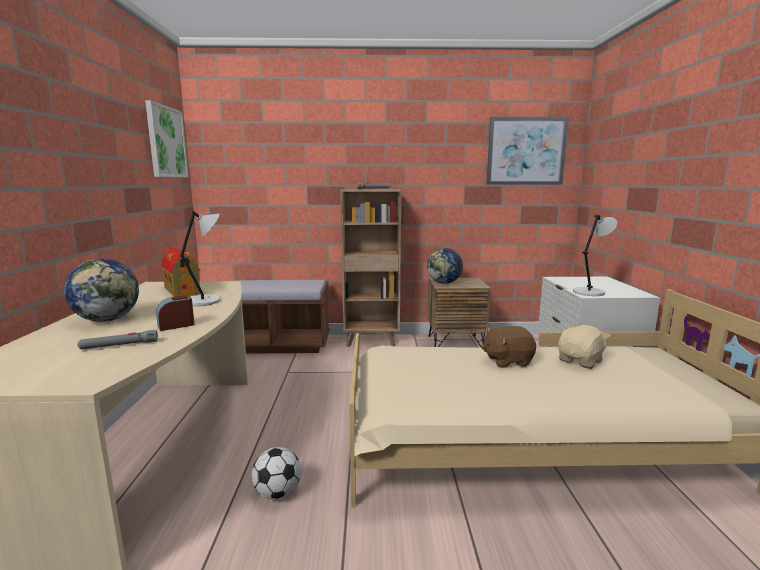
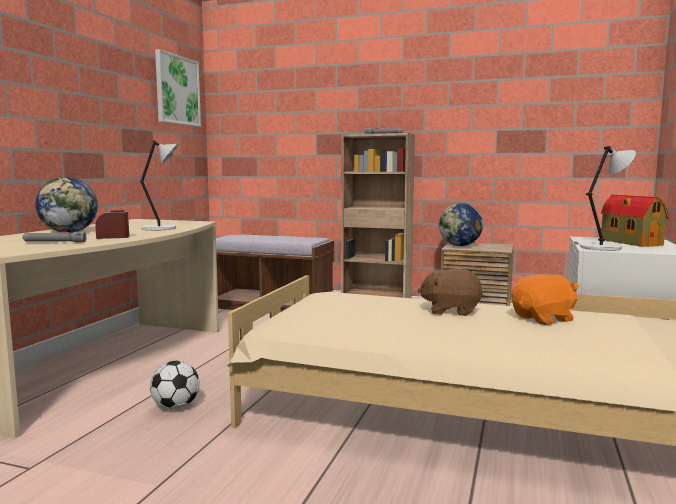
camera: 20 degrees right, 5 degrees down
(182, 291) = (154, 223): toy house -> toy house (629, 242)
(526, 151) = (577, 84): picture -> none
(580, 361) = (544, 319): beige plush toy -> orange plush toy

